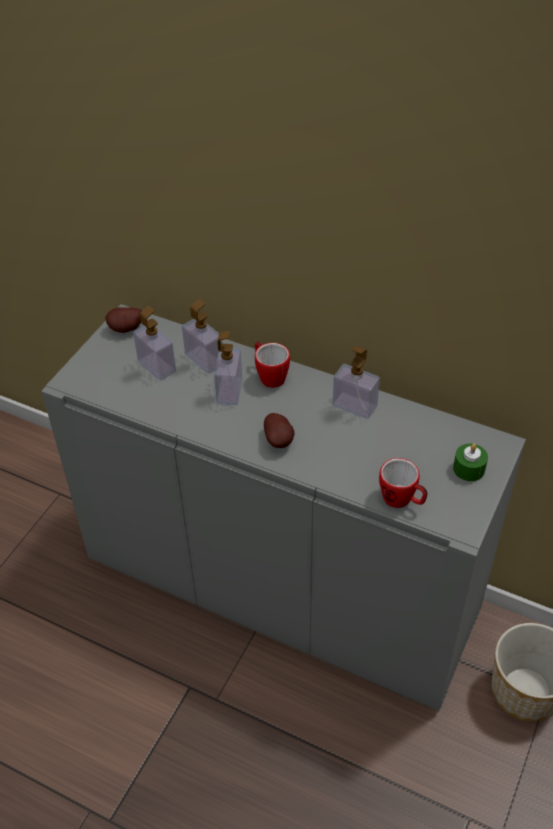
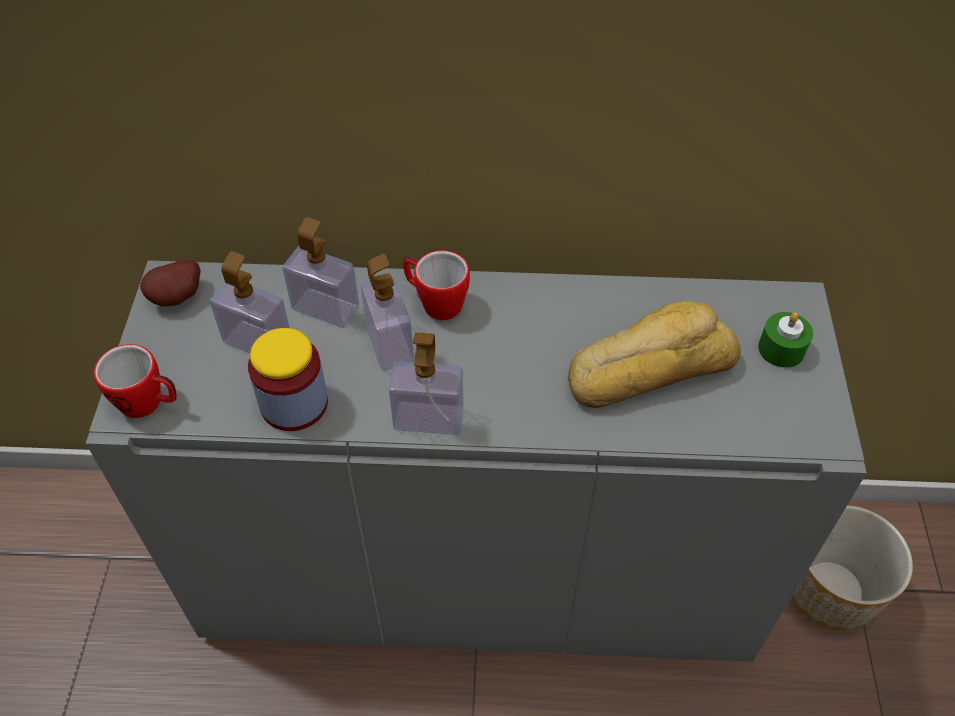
camera: 25 degrees left, 5 degrees up
(158, 406) = (294, 403): none -> jar
(279, 440) = (506, 397): potato -> none
(354, 406) = (580, 309): soap dispenser -> soap dispenser (428, 418)
(376, 451) = (648, 366): none -> bread
(402, 500) = (725, 427): mug -> mug (149, 403)

